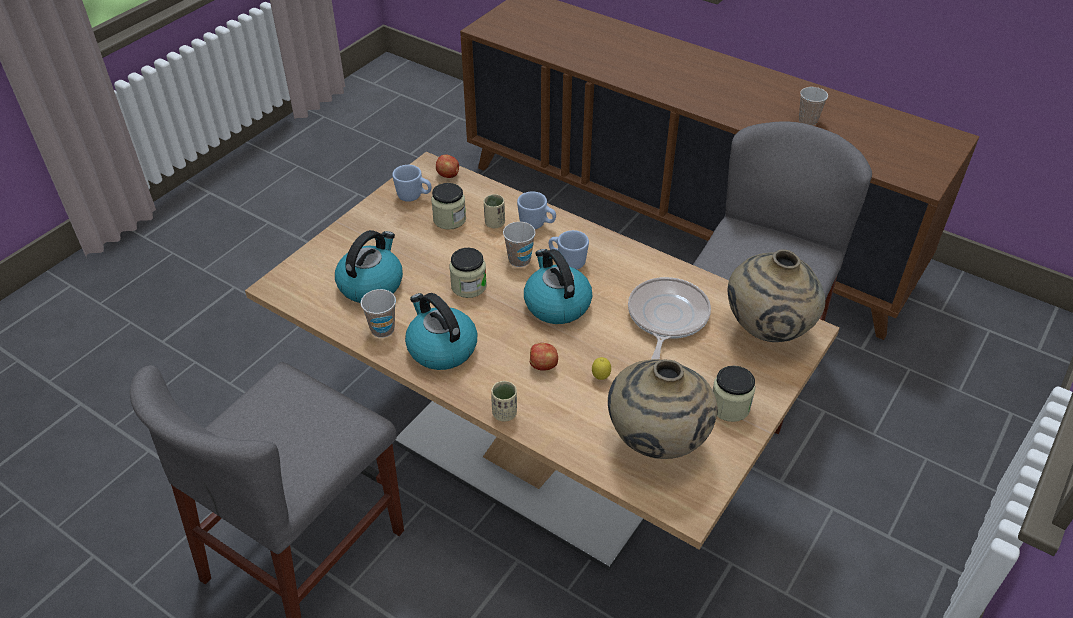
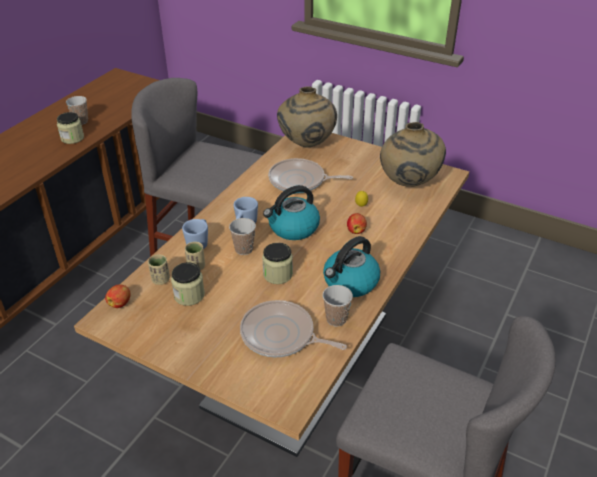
camera: 95 degrees left, 5 degrees down
(371, 284) = (281, 335): kettle -> frying pan
(414, 196) = (152, 324): blue mug -> none
(504, 413) = (404, 245): beige cup -> beige cup (160, 280)
(729, 407) = (371, 160): jar -> jar (72, 138)

